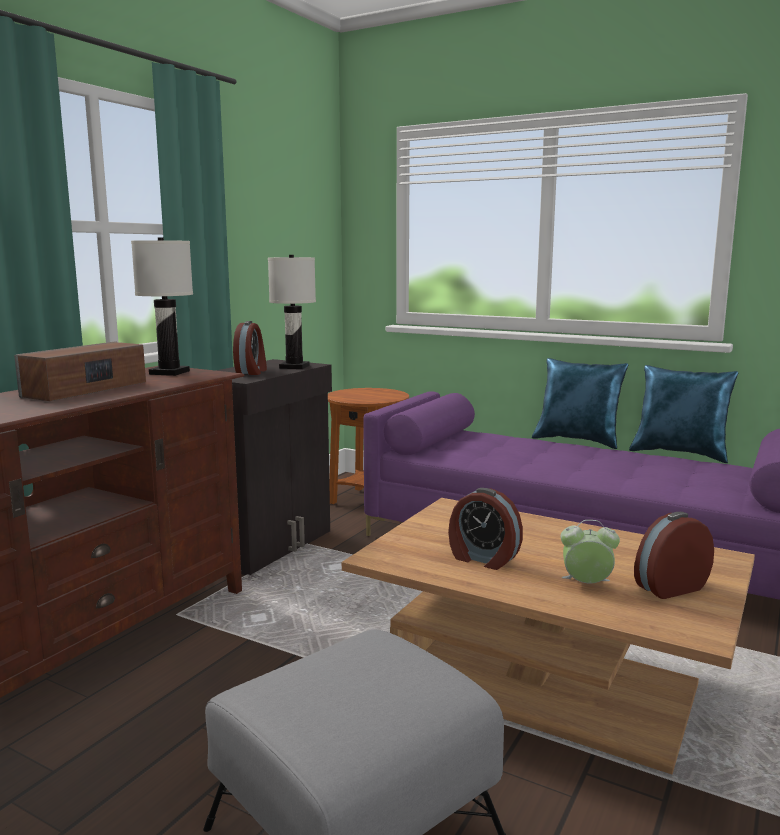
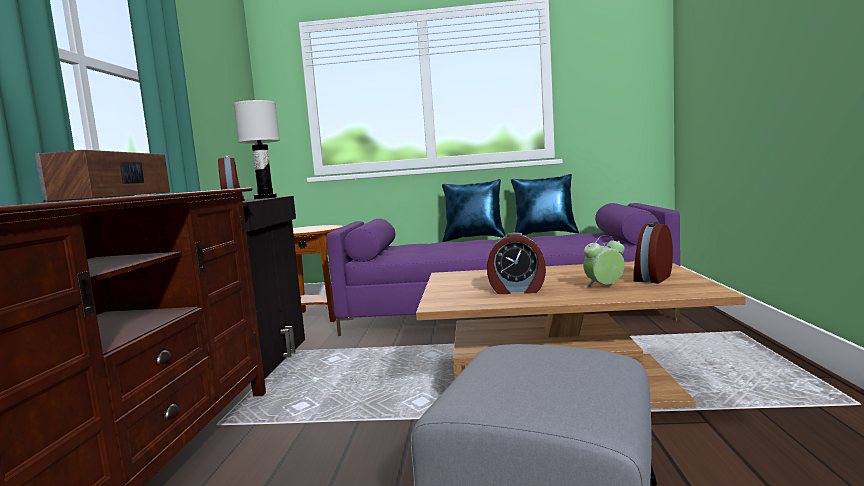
camera: 25 degrees left, 5 degrees down
(169, 373) = (177, 192): white table lamp -> none

